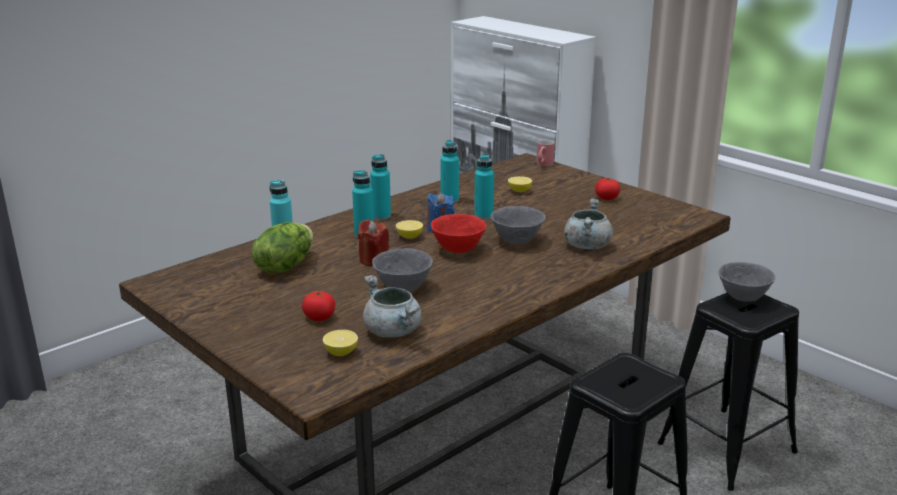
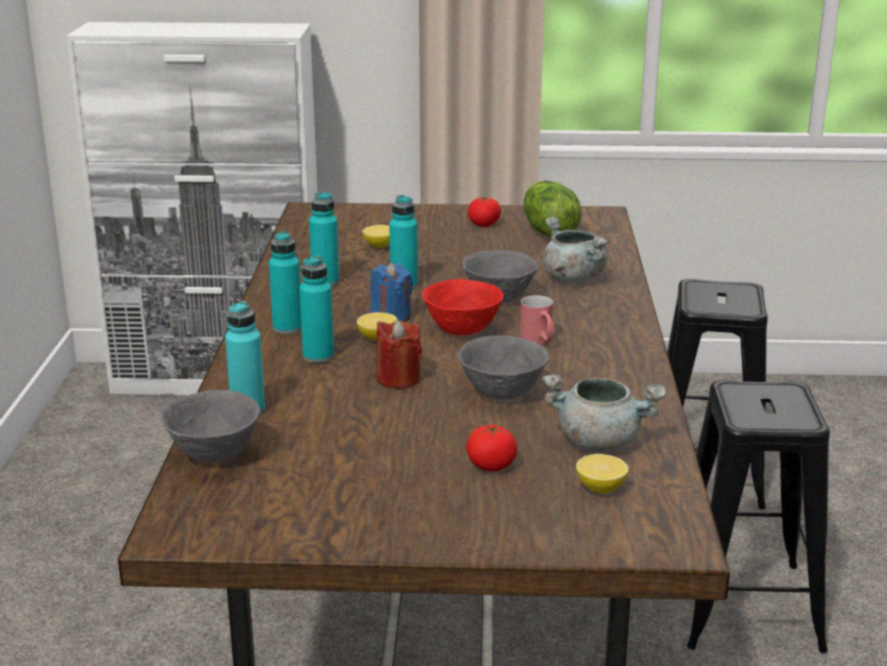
camera: 45 degrees left, 0 degrees up
(284, 266) = (309, 431): lettuce -> lettuce (548, 232)
(543, 164) = (339, 209): red mug -> red mug (539, 342)
(742, 298) = (703, 290): grey bowl -> grey bowl (213, 456)

